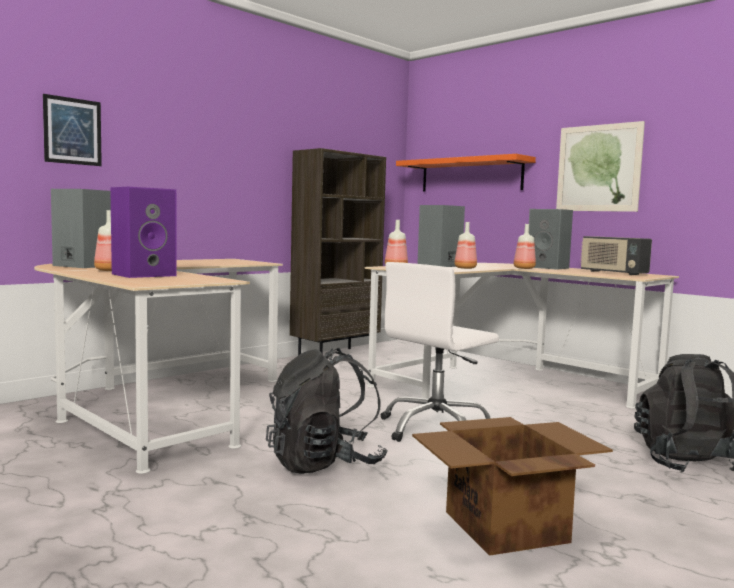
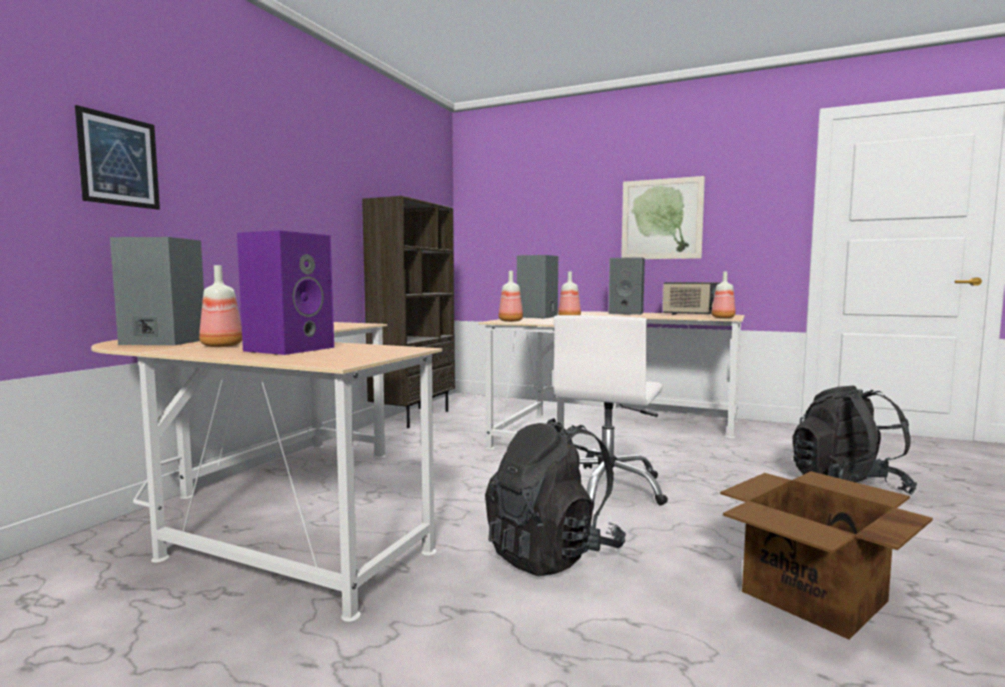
camera: 20 degrees left, 0 degrees up
(470, 175) = (528, 227): orange shelf -> none
(523, 268) = (613, 315): bottle -> bottle (722, 318)

